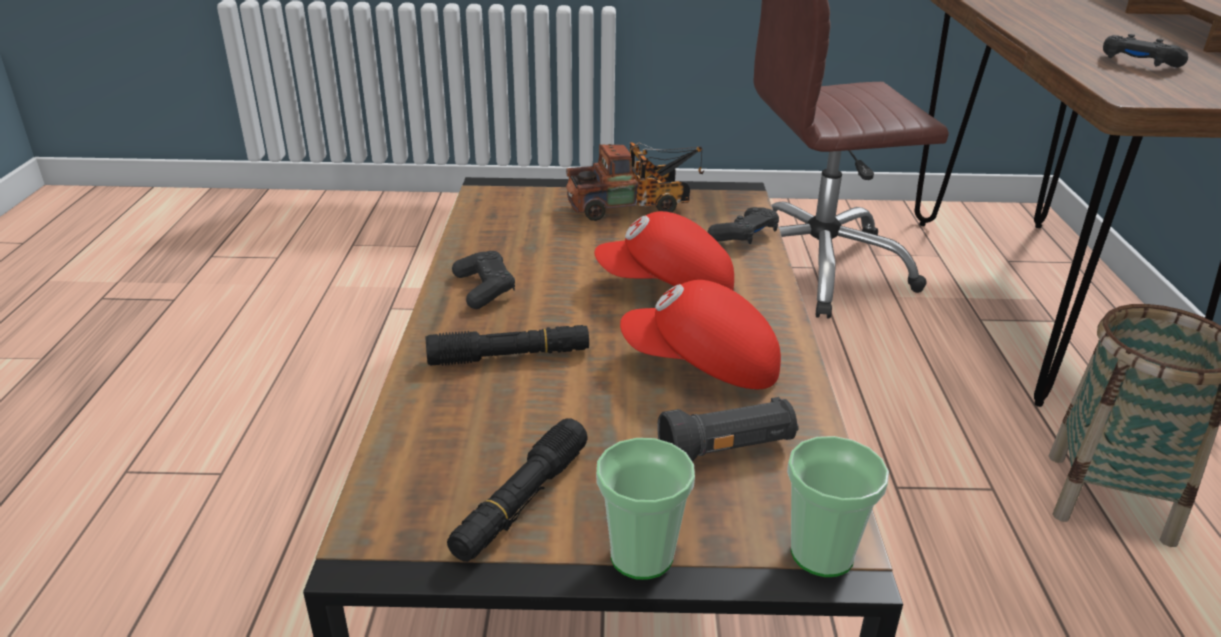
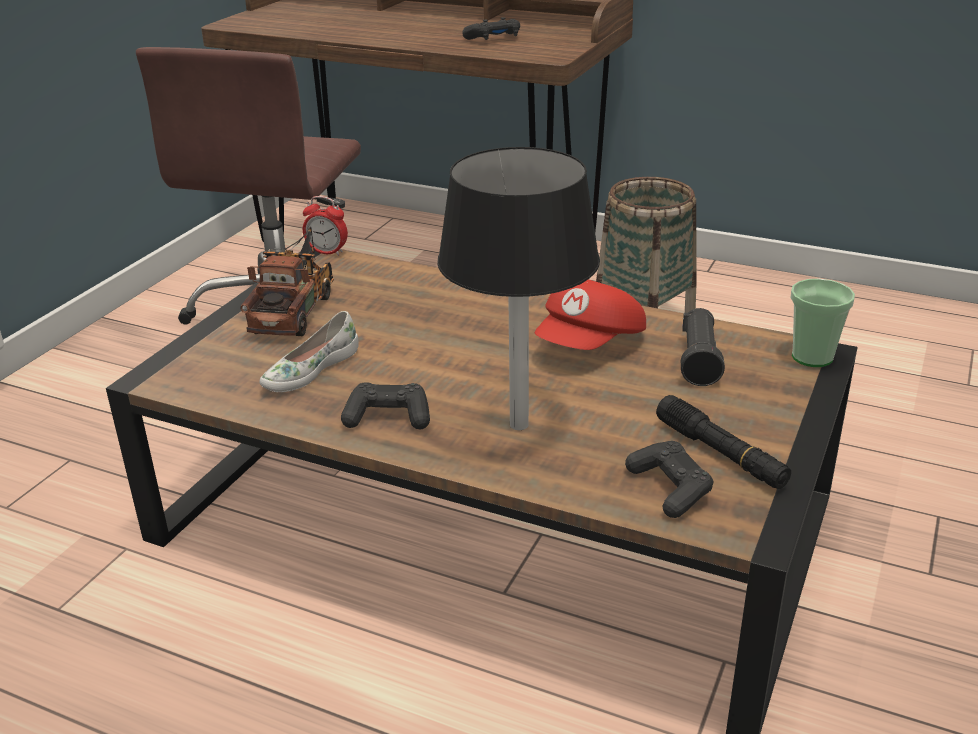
camera: 65 degrees left, 0 degrees up
(509, 357) = (519, 424): black flashlight -> black table lamp
(540, 237) = (310, 369): none -> white shoe
(641, 556) = (795, 418): cup -> none
(667, 287) = (461, 329): red cap -> none
(744, 236) = (404, 277): black game controller -> black game controller (669, 488)
(753, 192) = (327, 252): none -> alarm clock

